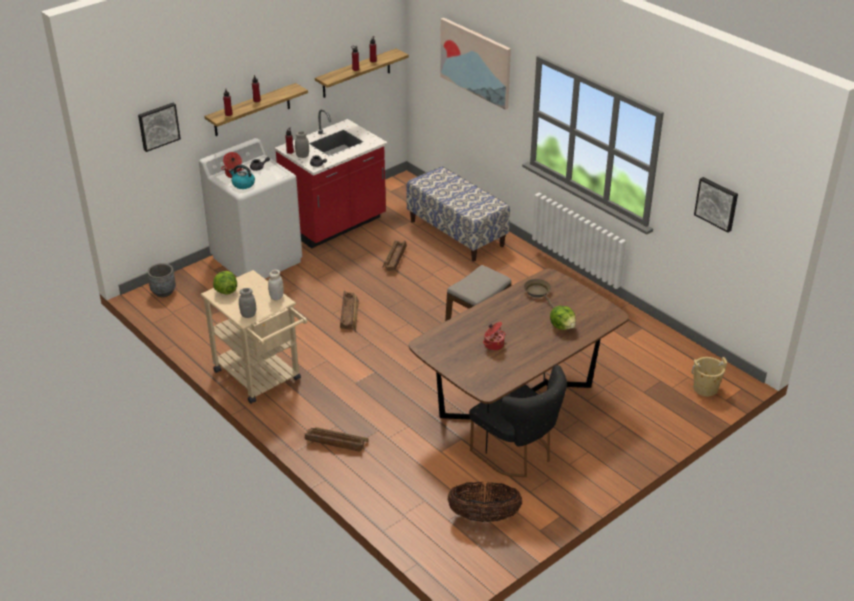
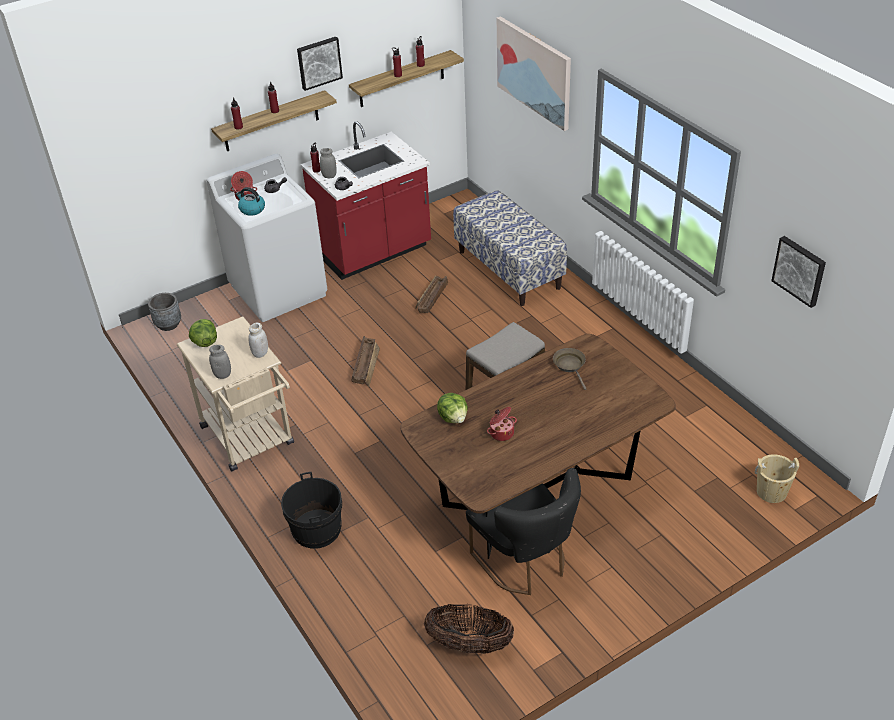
camera: 10 degrees right, 5 degrees up
(158, 126) = (154, 140): picture -> picture (319, 62)
(336, 442) = (316, 529): crate -> black bucket
(562, 326) = (591, 414): lettuce -> lettuce (453, 418)

